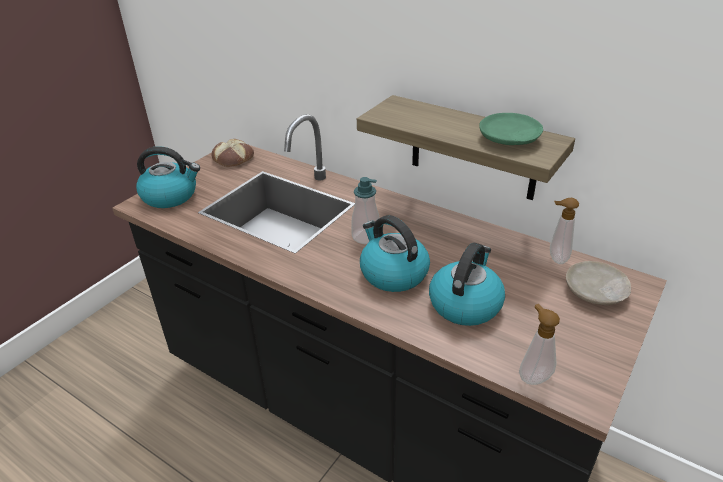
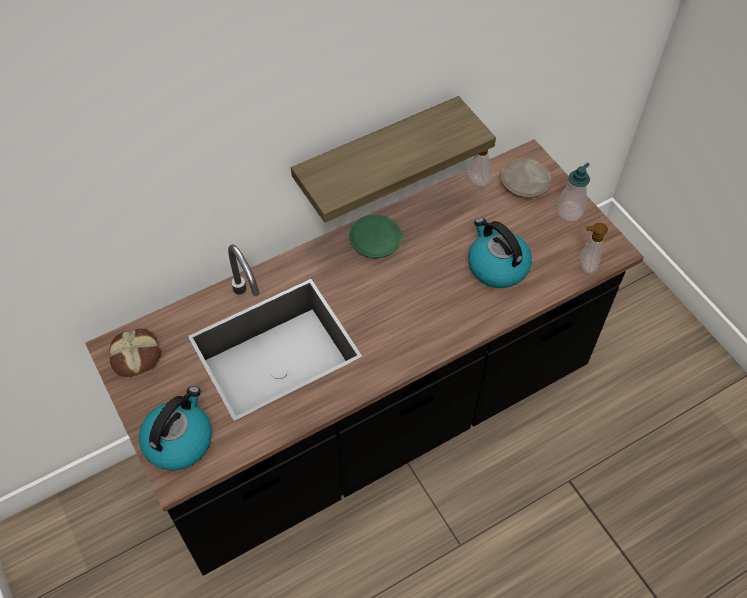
camera: 65 degrees left, 20 degrees up
(366, 236) = (371, 293): soap dispenser -> soap dispenser (569, 211)
(393, 273) = (434, 295): kettle -> none
(509, 139) = (435, 134): green plate -> green plate (376, 242)

